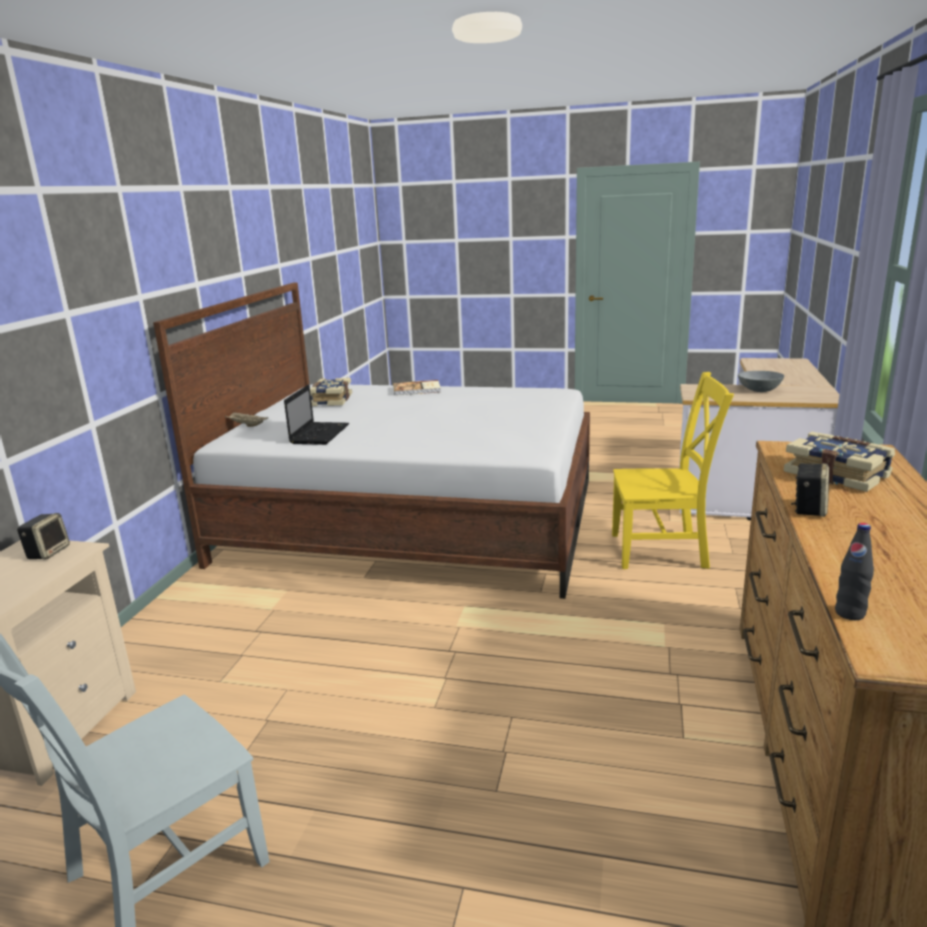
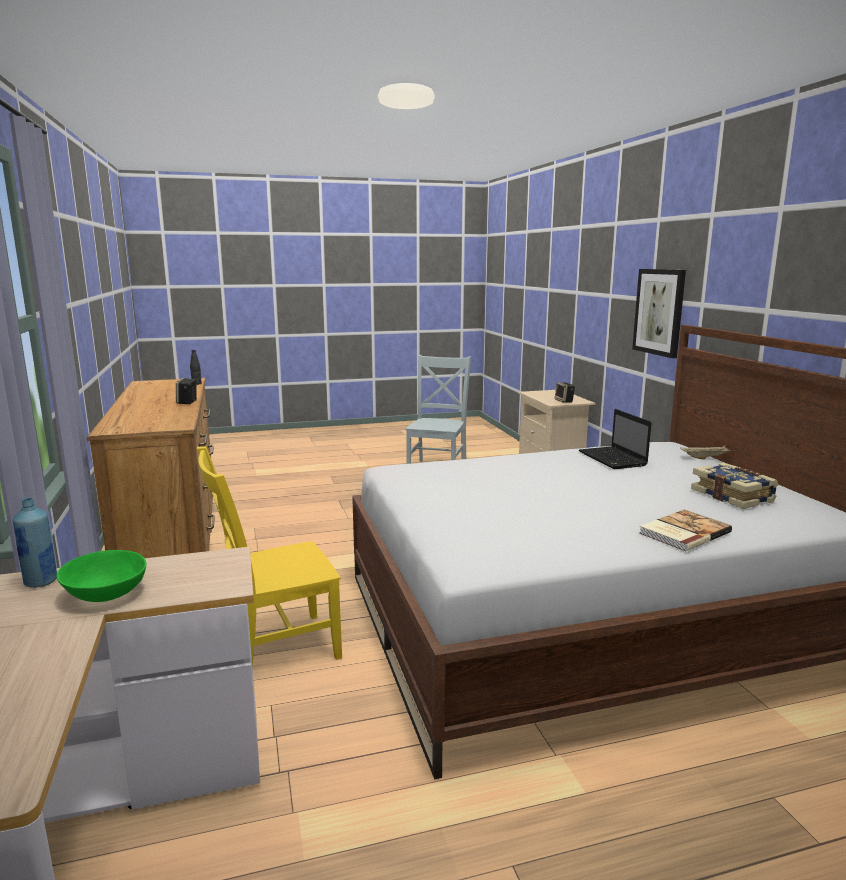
camera: 150 degrees right, 5 degrees down
(93, 325) = (659, 312): none -> picture
(760, 390) = (105, 594): grey bowl -> green bowl
(804, 397) = (41, 582): none -> blue bottle
(837, 474) = (155, 415): book -> none

